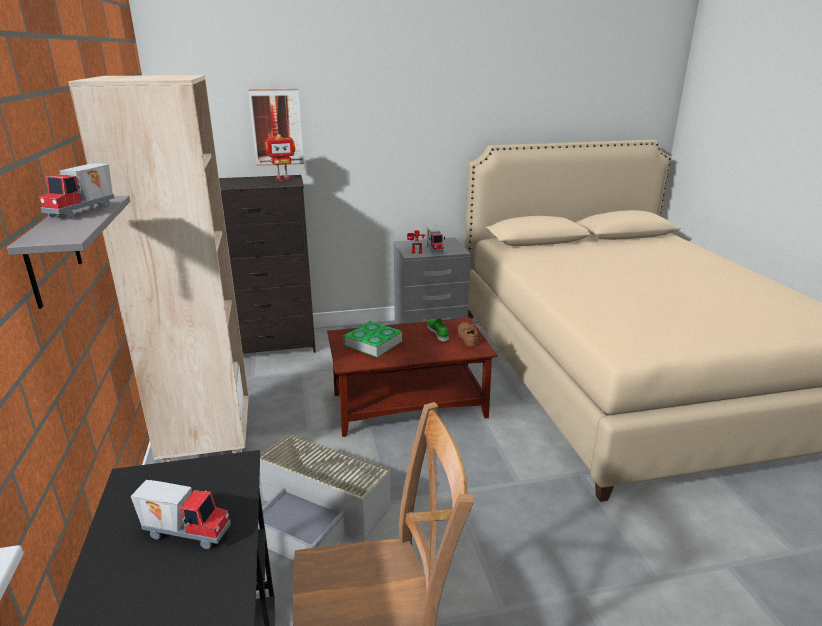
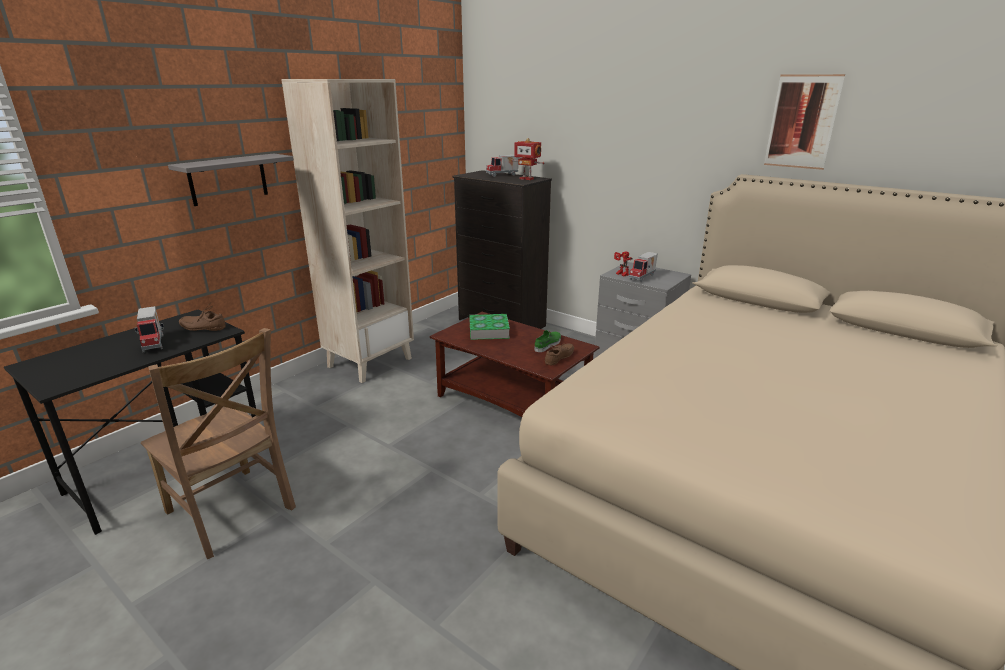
camera: 50 degrees right, 0 degrees up
(84, 212) = (244, 158): toy truck -> toy truck (503, 175)
(195, 476) = (204, 327): none -> brown shoe
(277, 127) = (543, 133): picture -> picture (802, 122)
(319, 514) = (349, 426): grey storage box -> none

